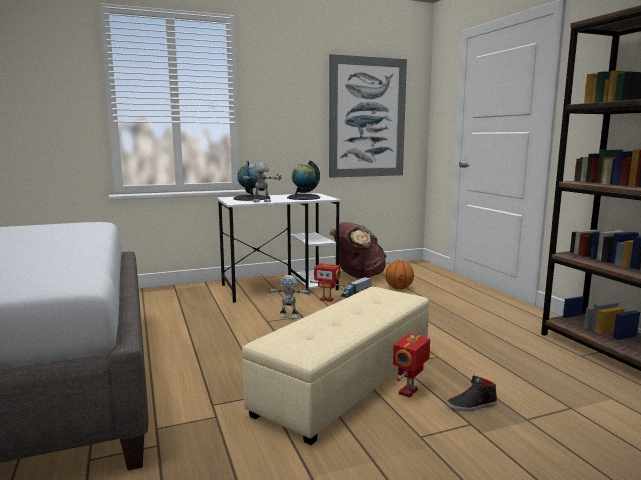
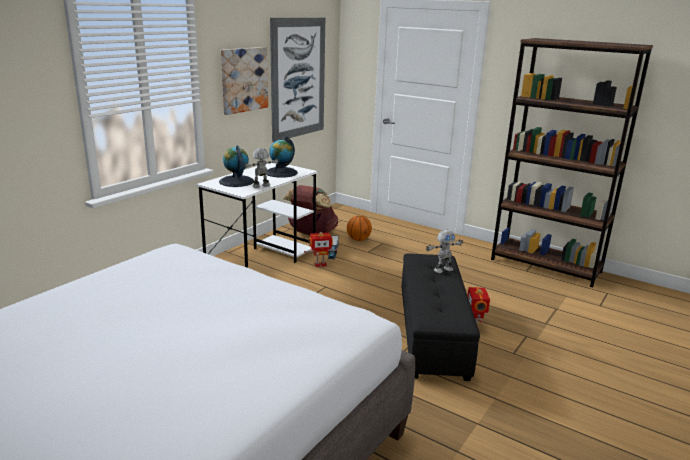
camera: 35 degrees left, 10 degrees up
(289, 316) = (316, 289): toy robot -> toy robot (442, 269)
(293, 111) = (244, 80): none -> picture
(347, 382) = (433, 332): beige ottoman -> black ottoman
(472, 405) = (514, 324): black shoe -> none

